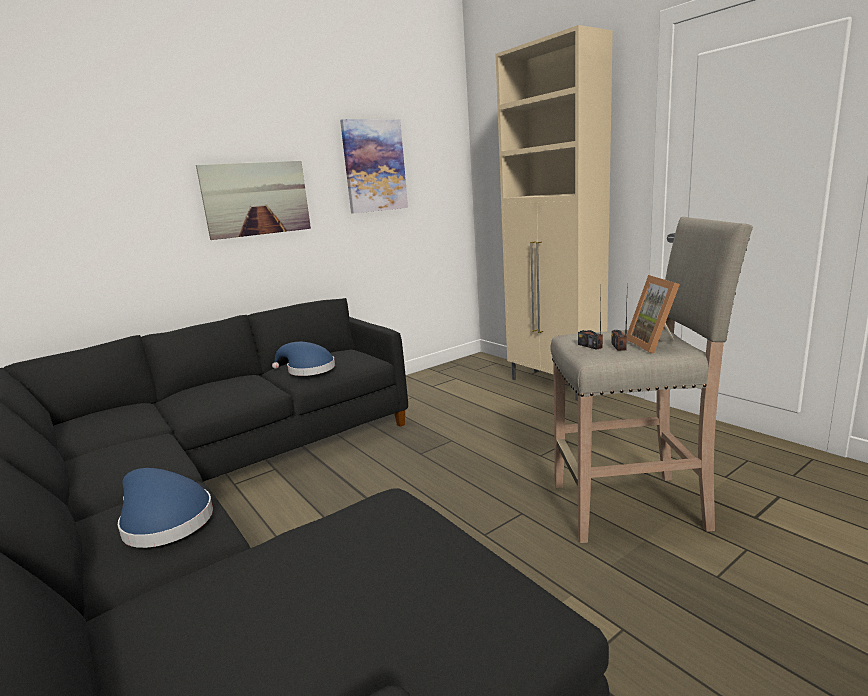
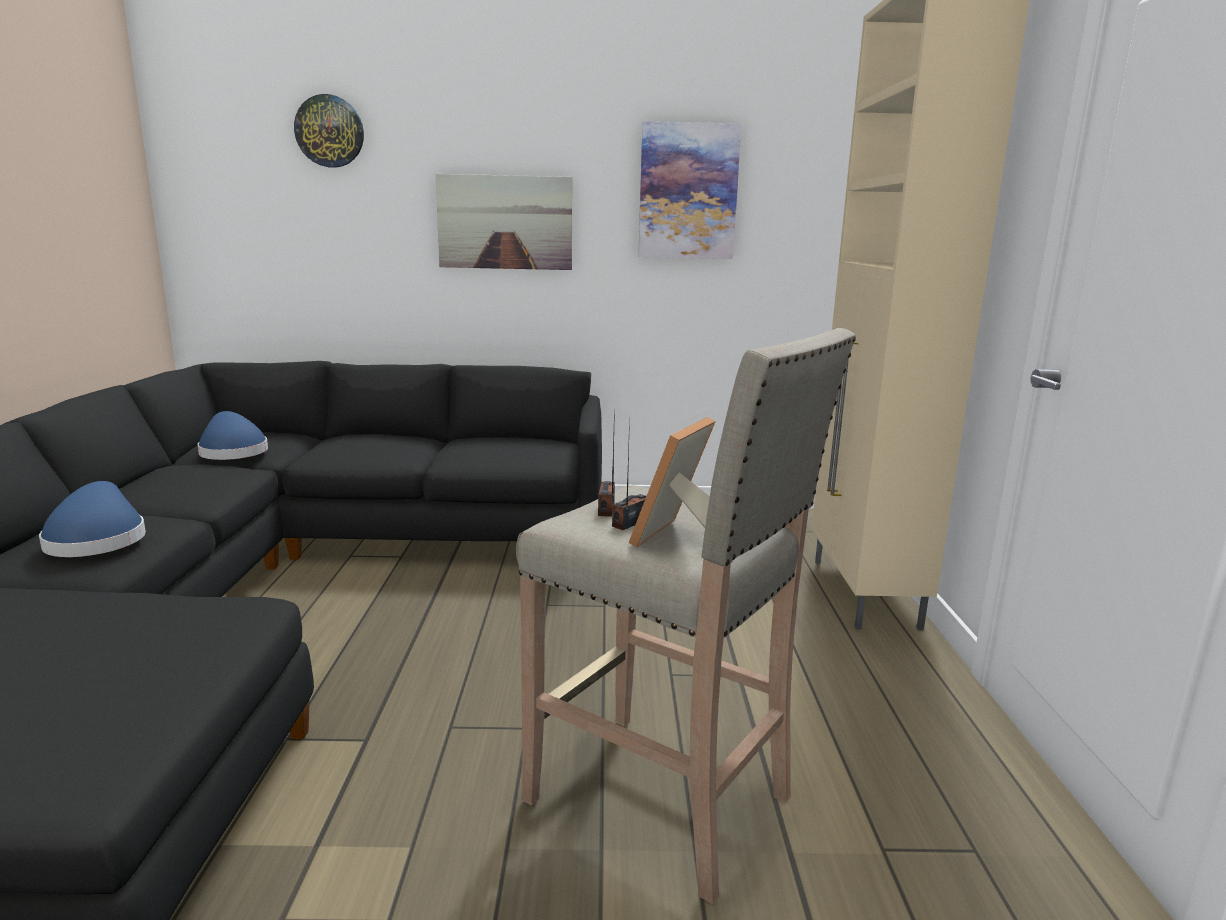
camera: 35 degrees right, 0 degrees up
(90, 133) = (329, 131): none -> wall clock
(307, 369) = (474, 449): blue hat -> blue hat (232, 452)

